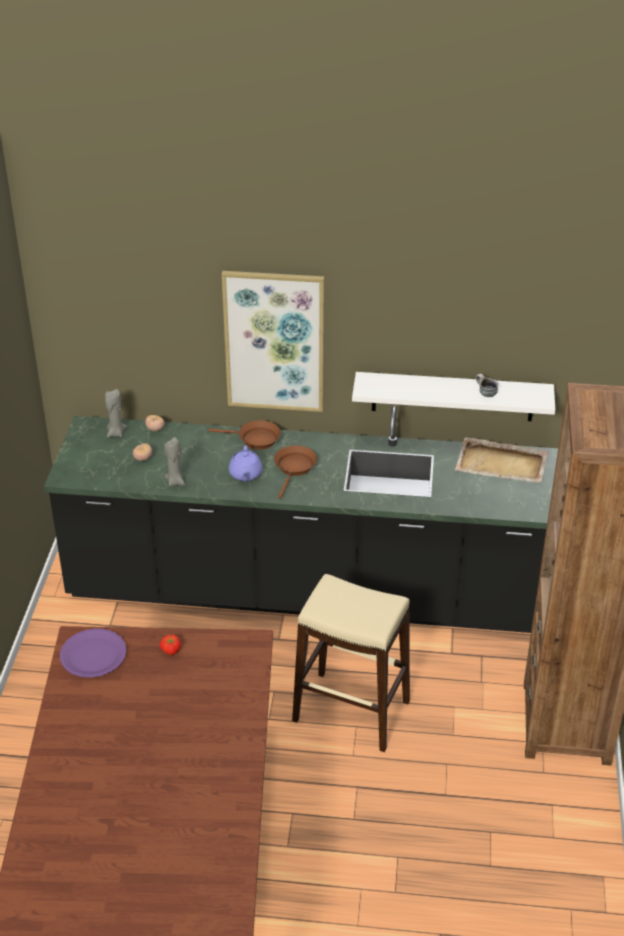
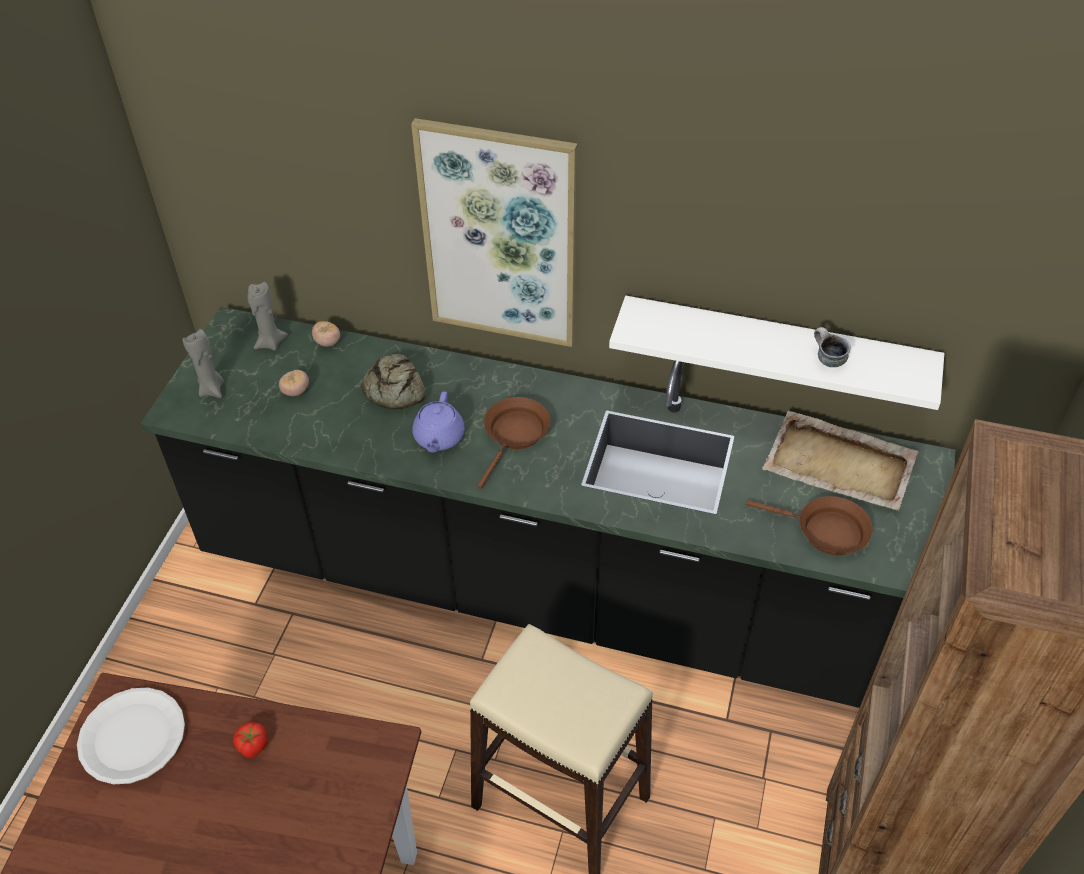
camera: 10 degrees right, 10 degrees up
(93, 655) = (132, 737): purple plate -> white plate
(175, 481) = (332, 437): grey candle -> grey candle (212, 389)
(208, 451) = (394, 389): none -> bread
(255, 439) = (468, 377): brown frying pan -> brown frying pan (825, 531)

